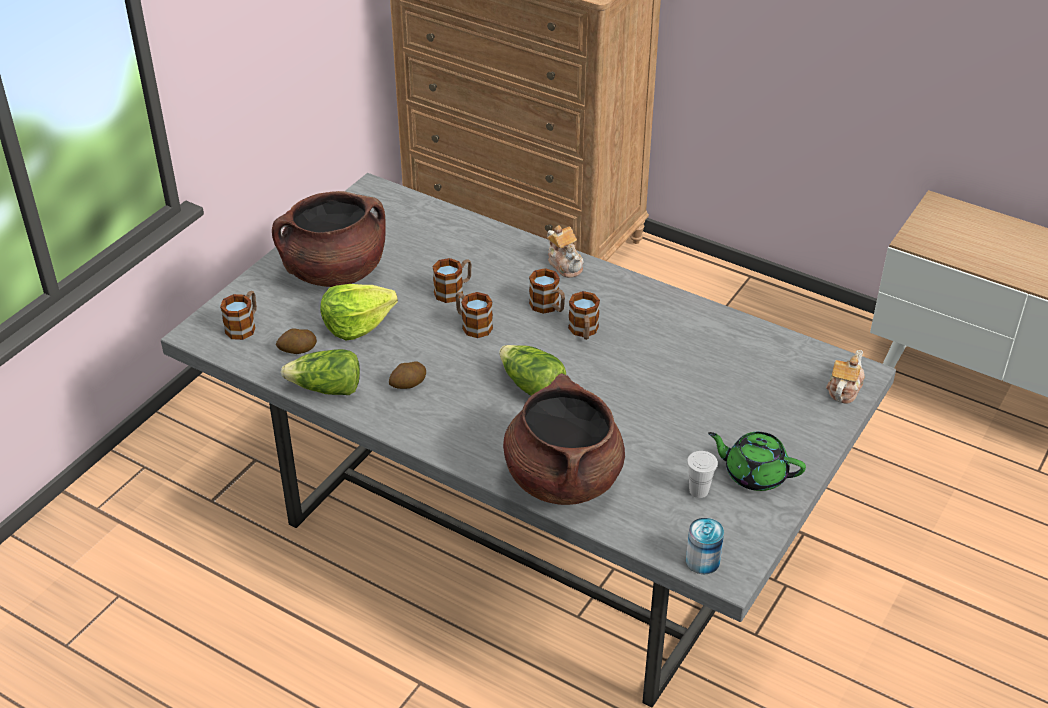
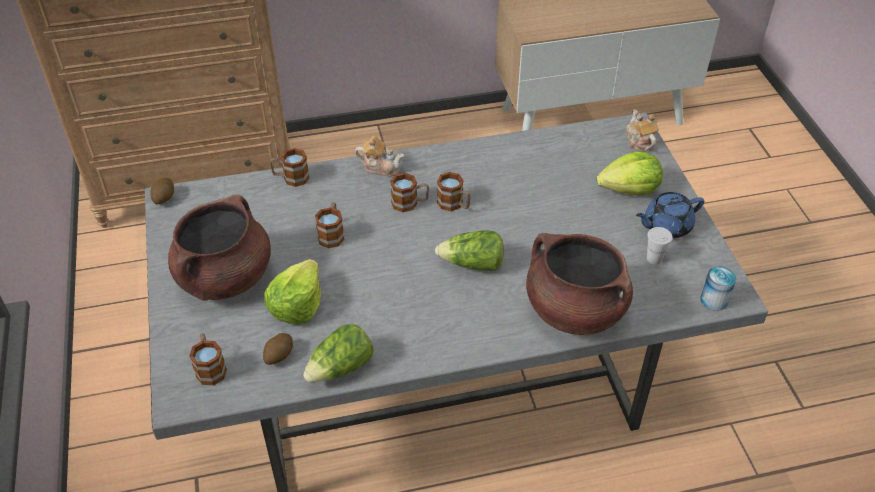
camera: 45 degrees left, 5 degrees up
(408, 384) = (393, 322): potato -> potato (164, 198)
(472, 325) = (378, 249): mug -> mug (290, 178)
(754, 474) = (666, 226): green teapot -> blue teapot
(767, 422) = (630, 189): none -> lettuce

